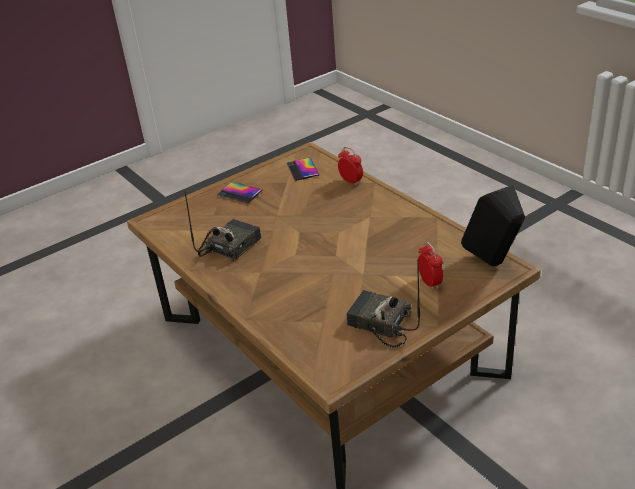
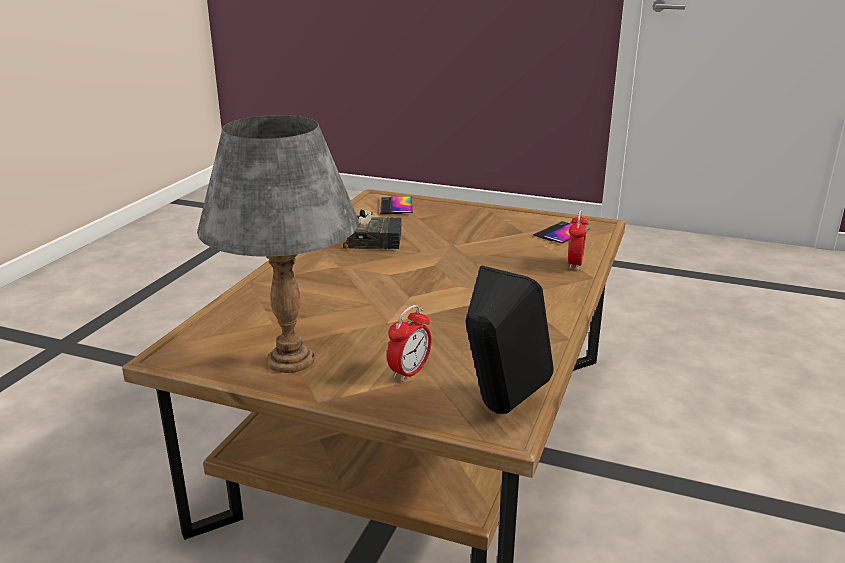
camera: 55 degrees right, 10 degrees down
(239, 192) = (471, 216): phone -> phone (396, 205)
(379, 324) = (291, 359): radio -> grey table lamp

